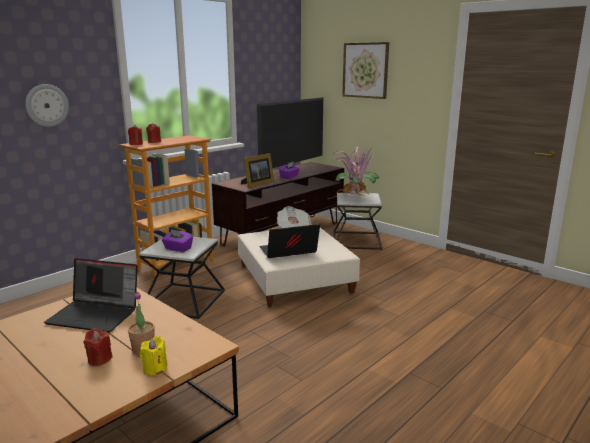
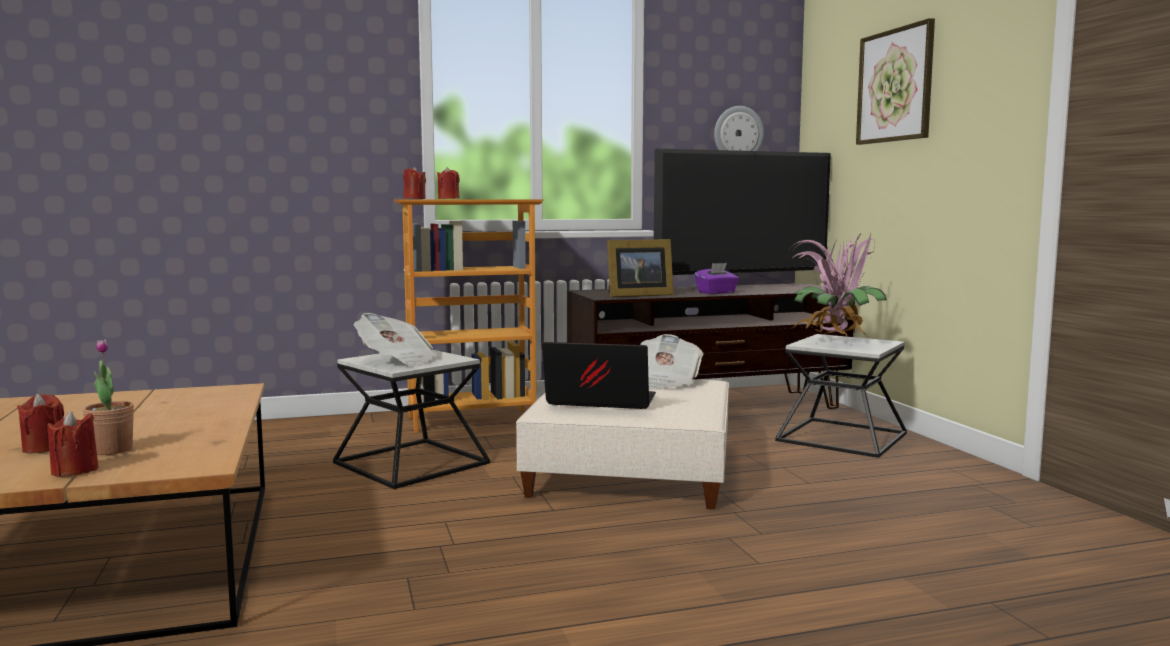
camera: 30 degrees right, 10 degrees down
(47, 105) = (295, 132): wall clock -> wall clock (738, 134)
(96, 314) = (149, 408): laptop -> none
(155, 368) = (75, 471): yellow candle -> red candle
(178, 249) = (397, 361): purple tissue box -> newspaper

